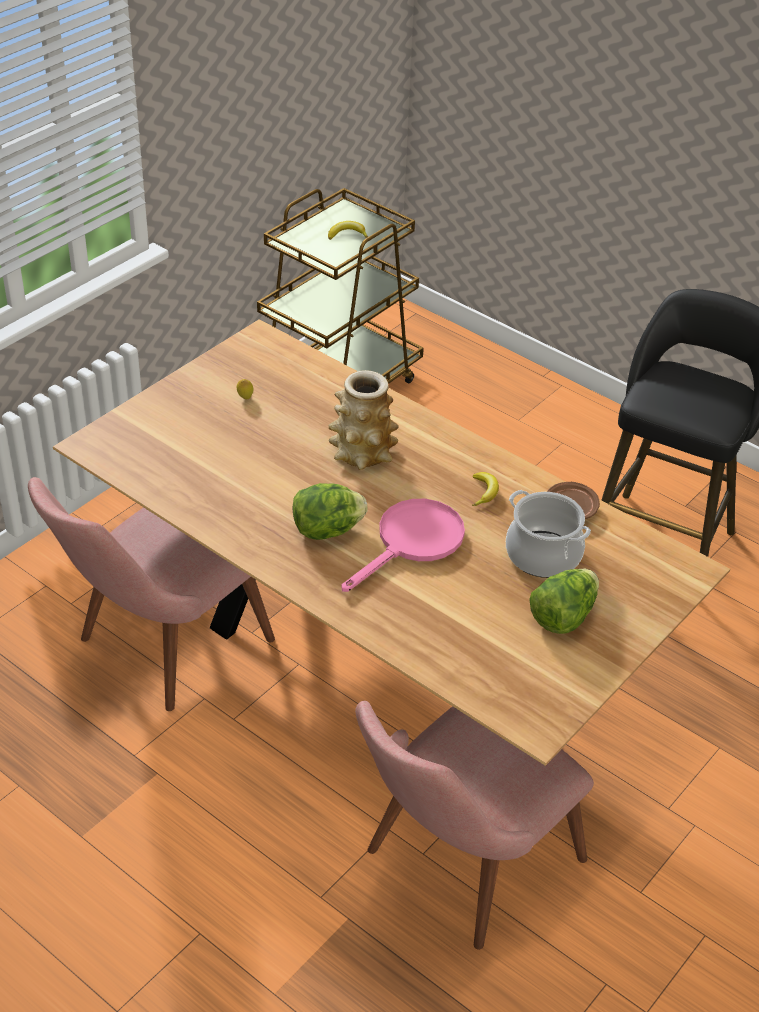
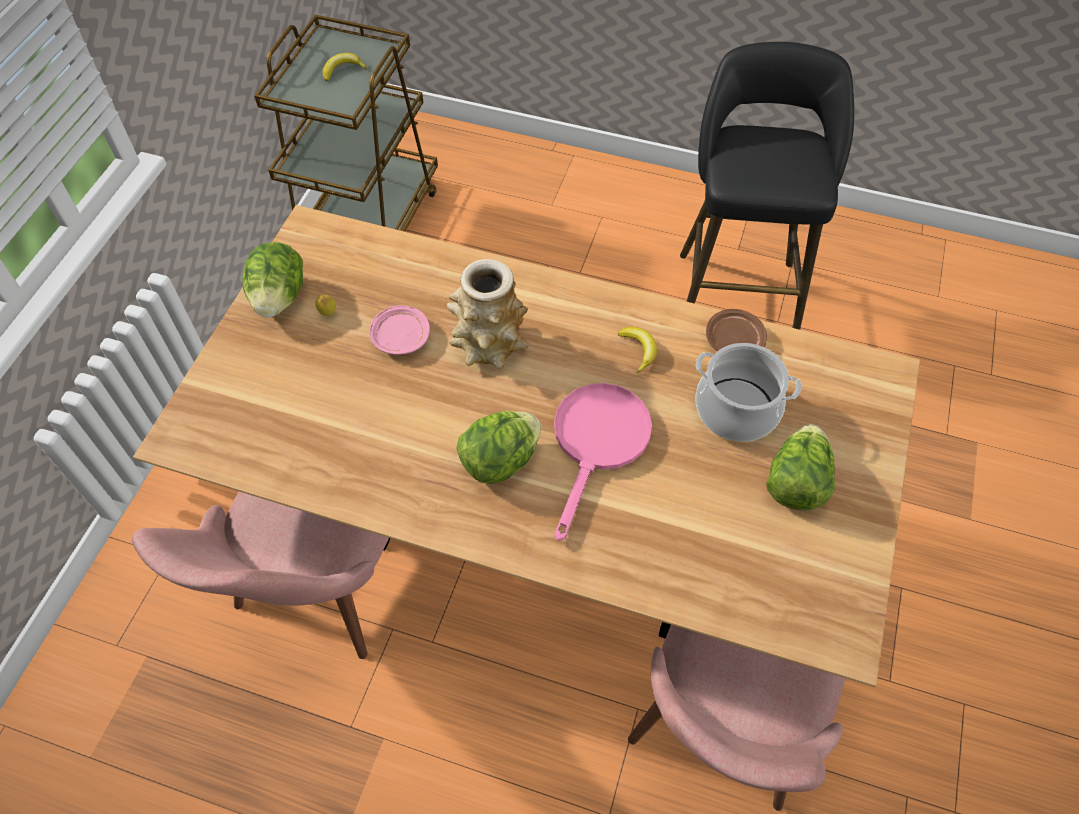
camera: 20 degrees left, 15 degrees up
(213, 377) = (279, 297): none -> lettuce
(294, 428) = (400, 336): none -> pink plate

